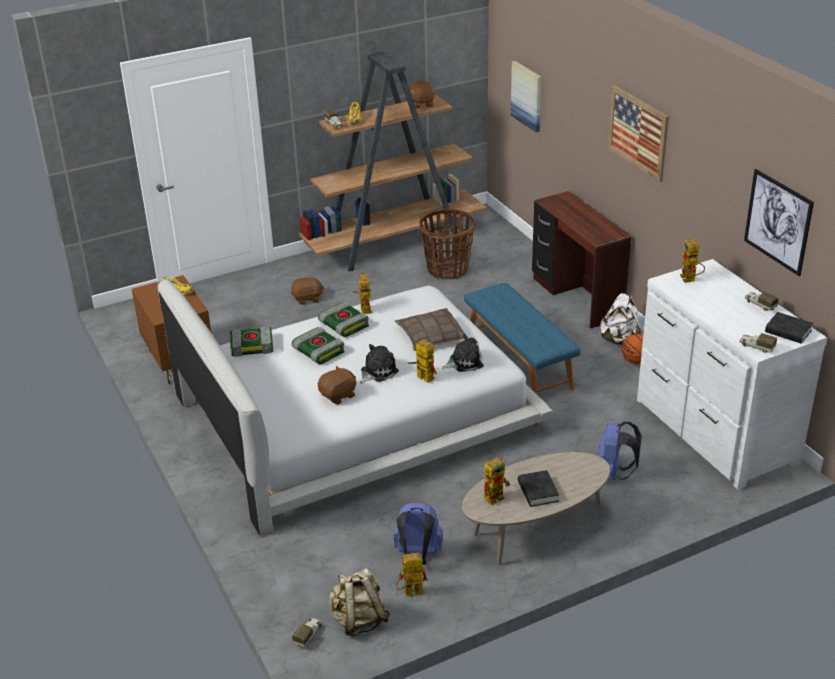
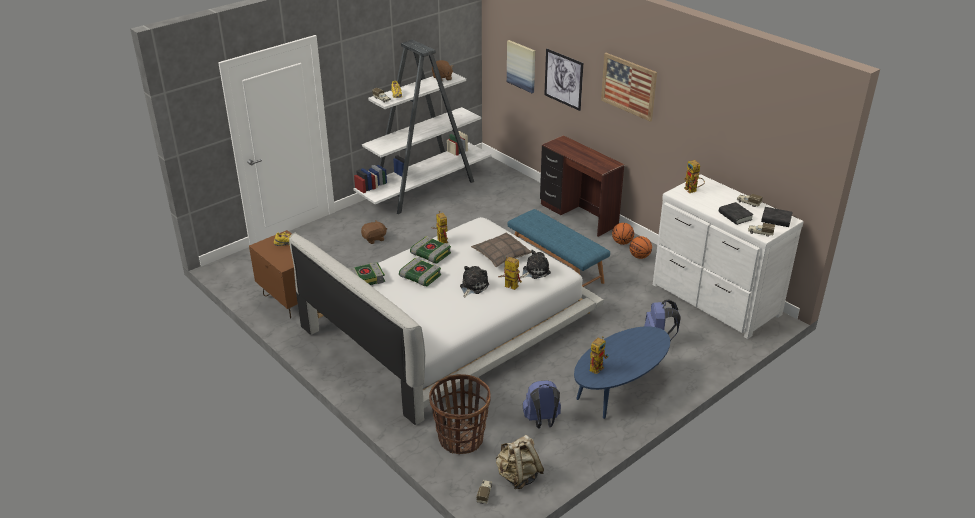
camera: 15 degrees left, 0 degrees up
(338, 395) = (451, 308): brown plush toy -> none
(395, 243) = (425, 189): brown bookcase -> white bookcase
(409, 593) = (547, 450): toy robot -> none
(447, 269) = (473, 204): basket -> basket (460, 438)
(535, 530) = (619, 389): beige coffee table -> blue coffee table
(538, 491) = (625, 359): black book -> black book (735, 216)
(619, 340) = (622, 242): white backpack -> basketball
(778, 222) = (757, 141): picture -> picture (563, 79)

